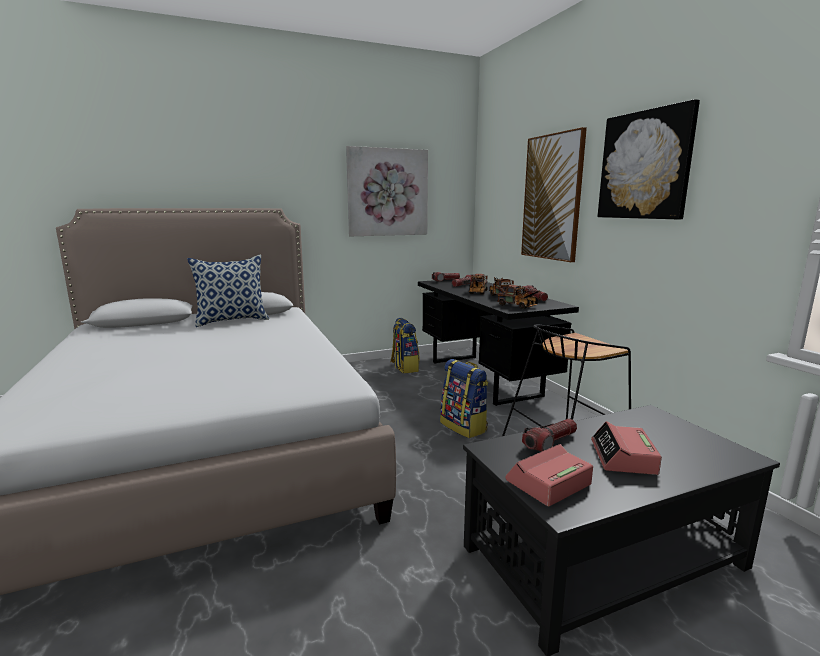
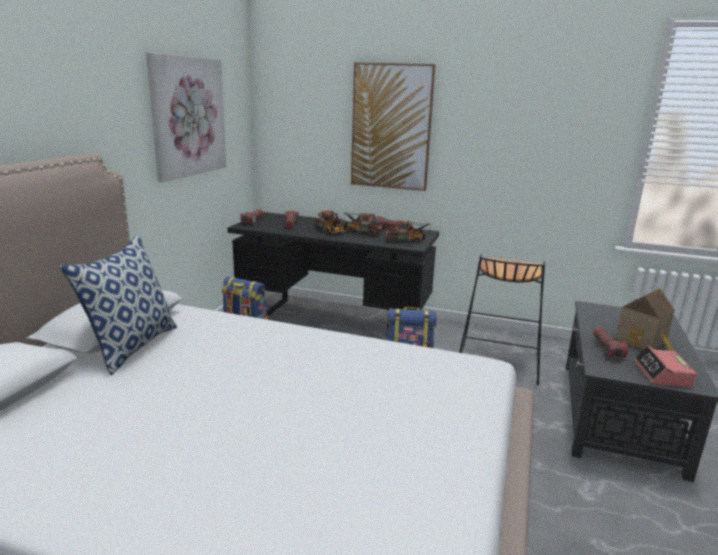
camera: 50 degrees left, 5 degrees up
(623, 457) = (643, 341): alarm clock -> toy house
(645, 165) = (504, 108): picture -> none

